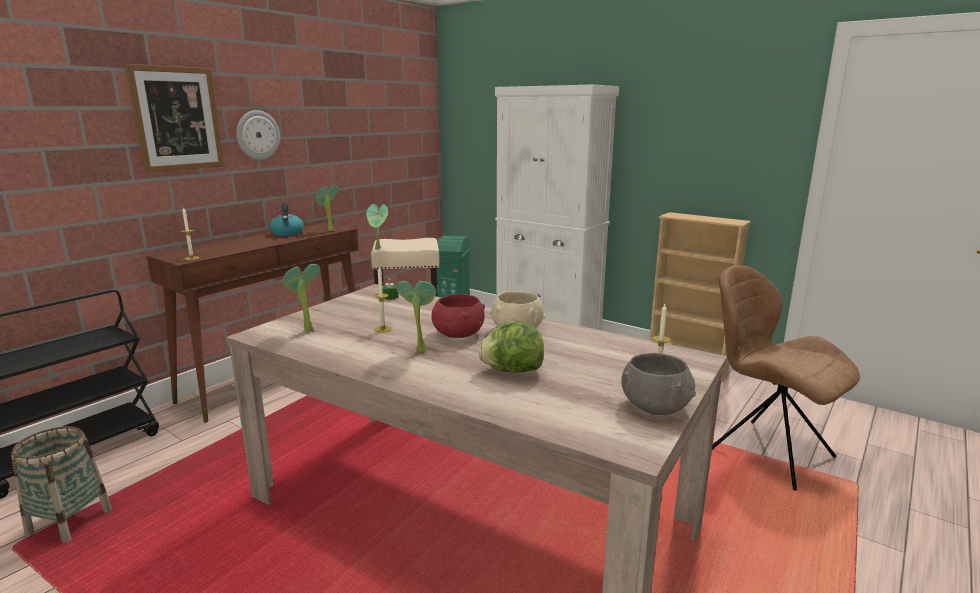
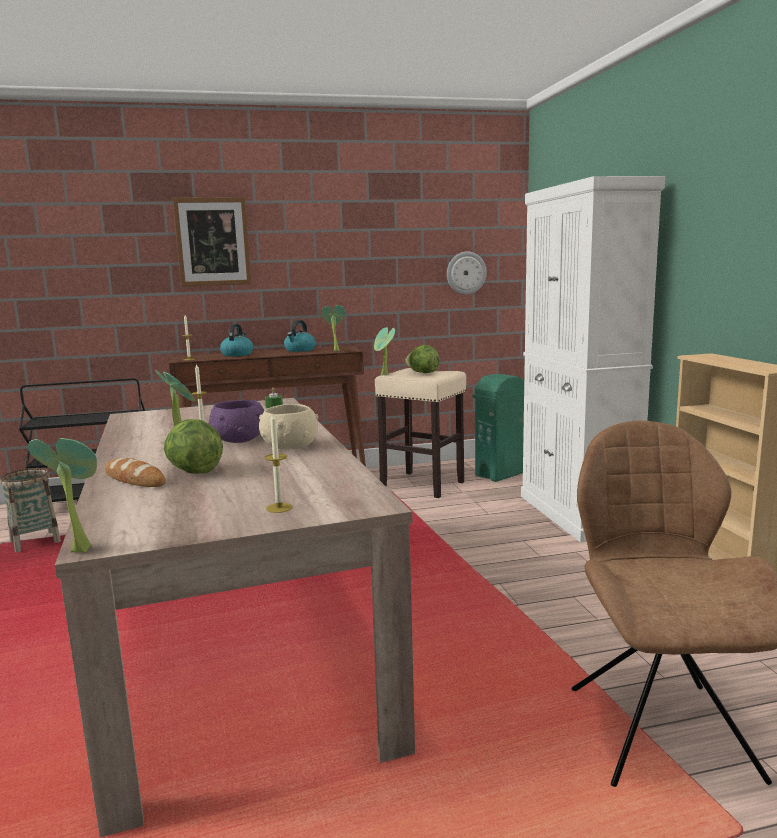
camera: 40 degrees right, 5 degrees down
(231, 245) = (237, 354): none -> kettle
(257, 135) = (288, 256): wall clock -> wall clock (466, 273)
(306, 330) = (158, 418): potted plant -> potted plant (79, 549)
(404, 242) = (423, 373): none -> lettuce
(457, 334) = (238, 440): red bowl -> purple bowl
(485, 391) = (135, 479): none -> bread
(655, 406) = (208, 524): grey bowl -> none

